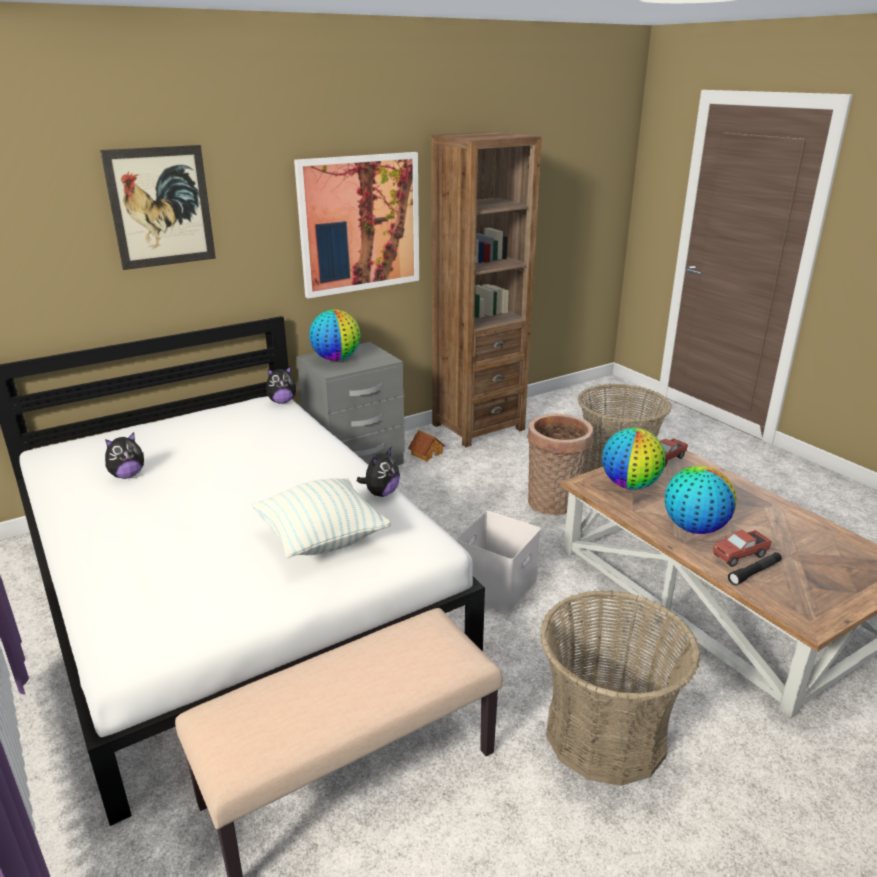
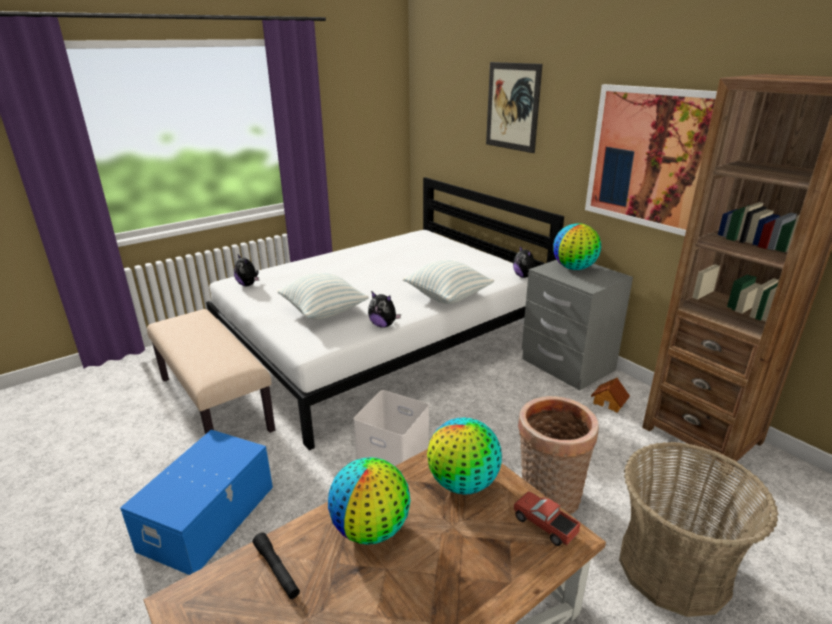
camera: 85 degrees right, 0 degrees up
(127, 475) = (399, 253): plush toy -> plush toy (248, 285)
(318, 449) = (447, 297): none -> pillow
(605, 734) = (210, 517): basket -> blue storage box
(739, 555) = (311, 563): toy truck -> none

